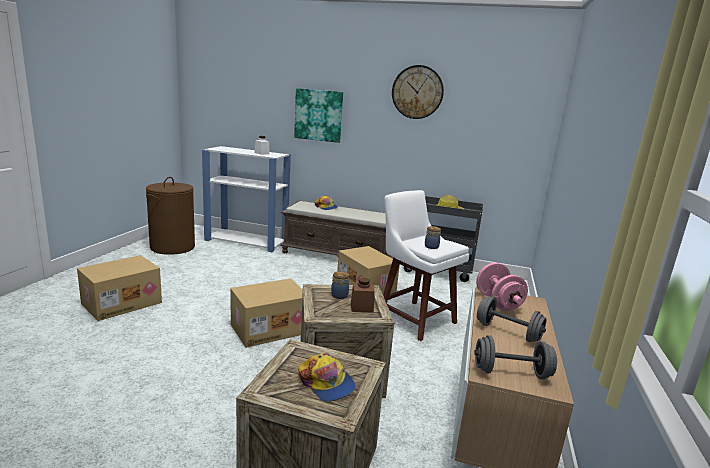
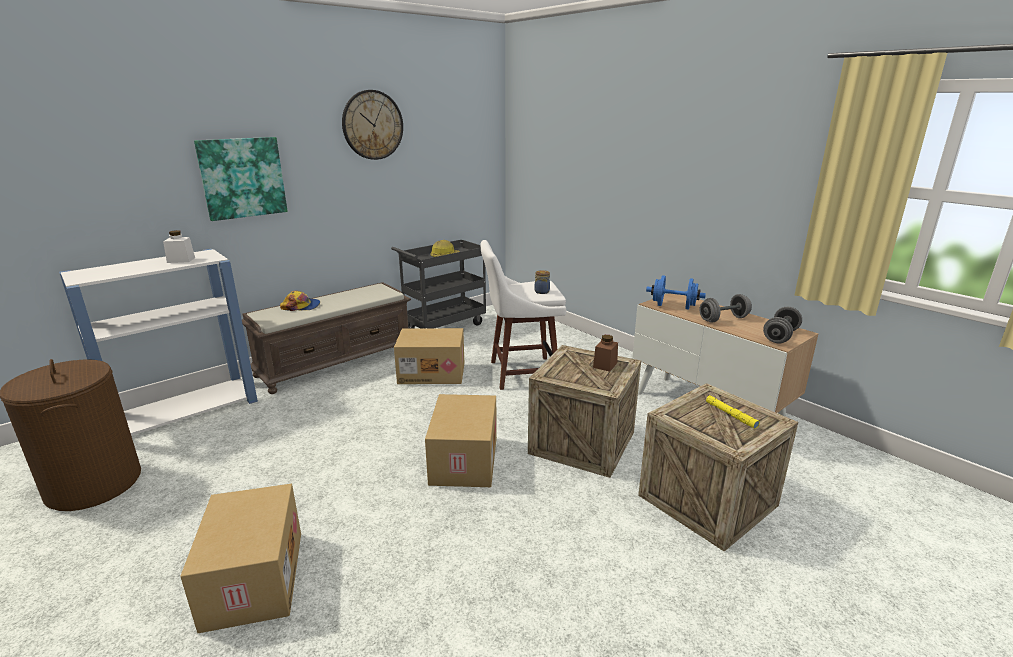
camera: 55 degrees left, 5 degrees up
(326, 383) = (731, 415): cap -> yellow flashlight
(339, 295) = (571, 367): jar -> none
(498, 302) = (673, 306): pink dumbbell -> blue dumbbell

